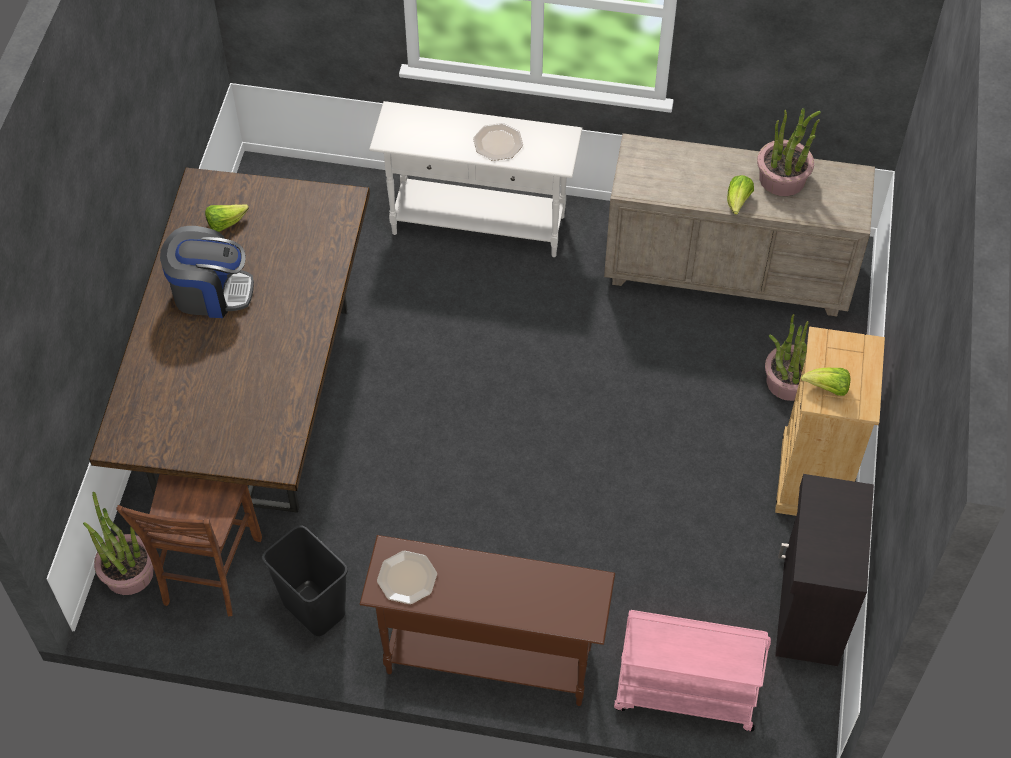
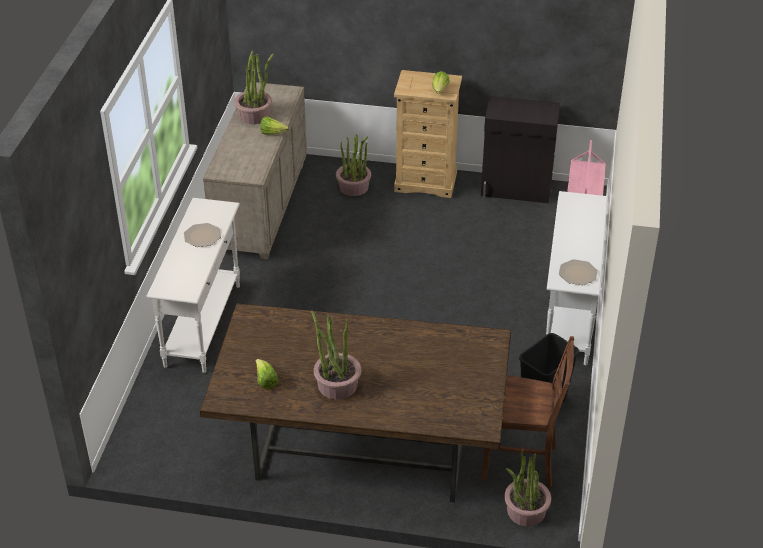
camera: 90 degrees left, 15 degrees down
(211, 292) = (337, 385): coffee machine -> potted plant
(488, 659) = (569, 318): brown console table -> white console table

